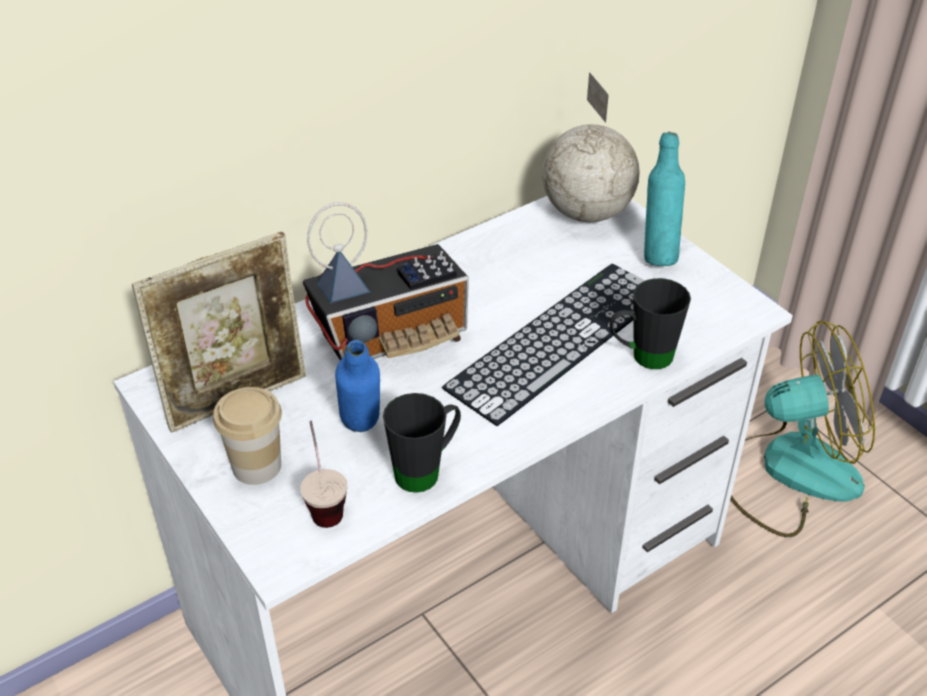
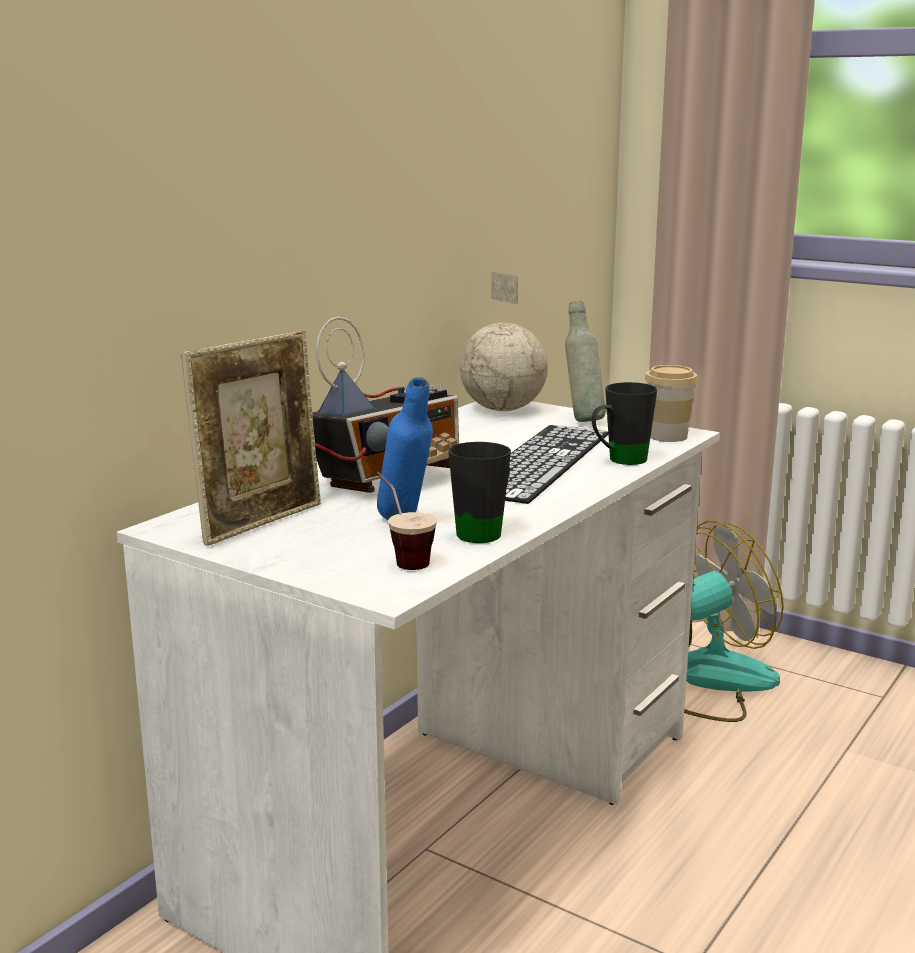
camera: 20 degrees left, 25 degrees down
(257, 466) = (315, 551): cup -> cup (667, 436)
(657, 254) = (582, 420): turquoise bottle -> grey bottle

